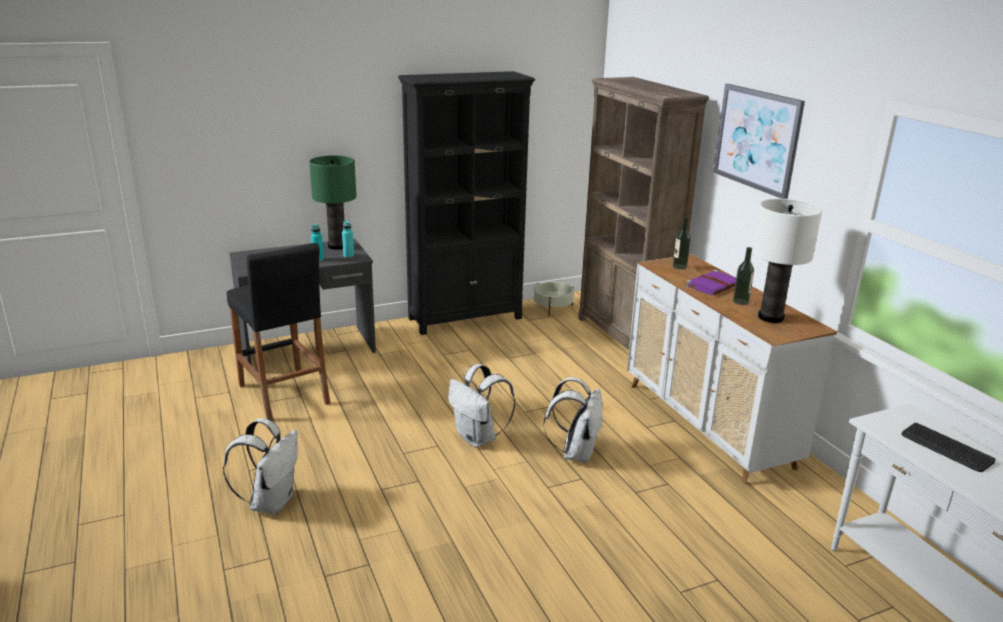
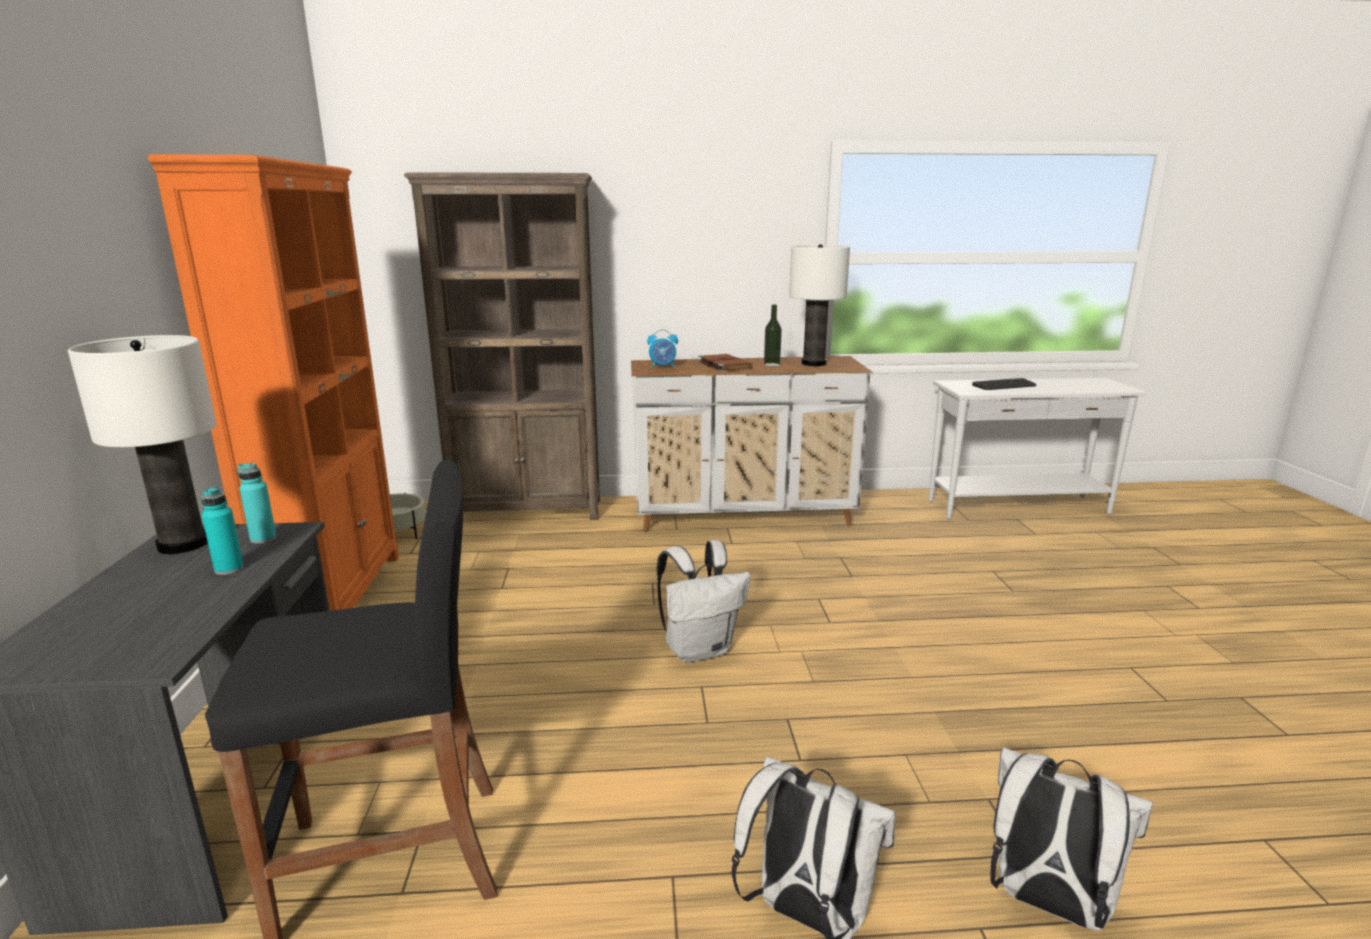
camera: 70 degrees left, 5 degrees down
(337, 246) = (183, 545): green table lamp -> white table lamp
(466, 318) = (337, 597): black bookcase -> orange bookcase
(576, 453) = (766, 591): white backpack -> white backpack (1046, 903)
(679, 267) = (663, 367): bottle -> alarm clock
(714, 285) = (723, 365): purple book -> brown book
(757, 139) = (674, 212): picture -> none

